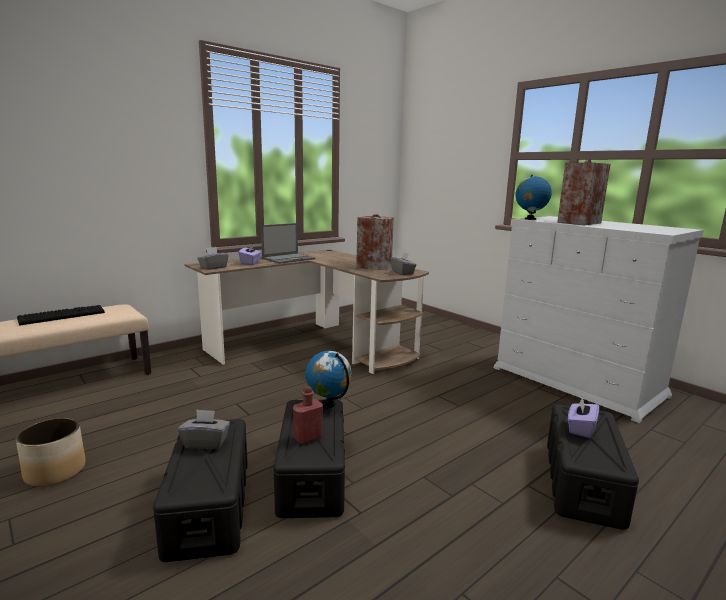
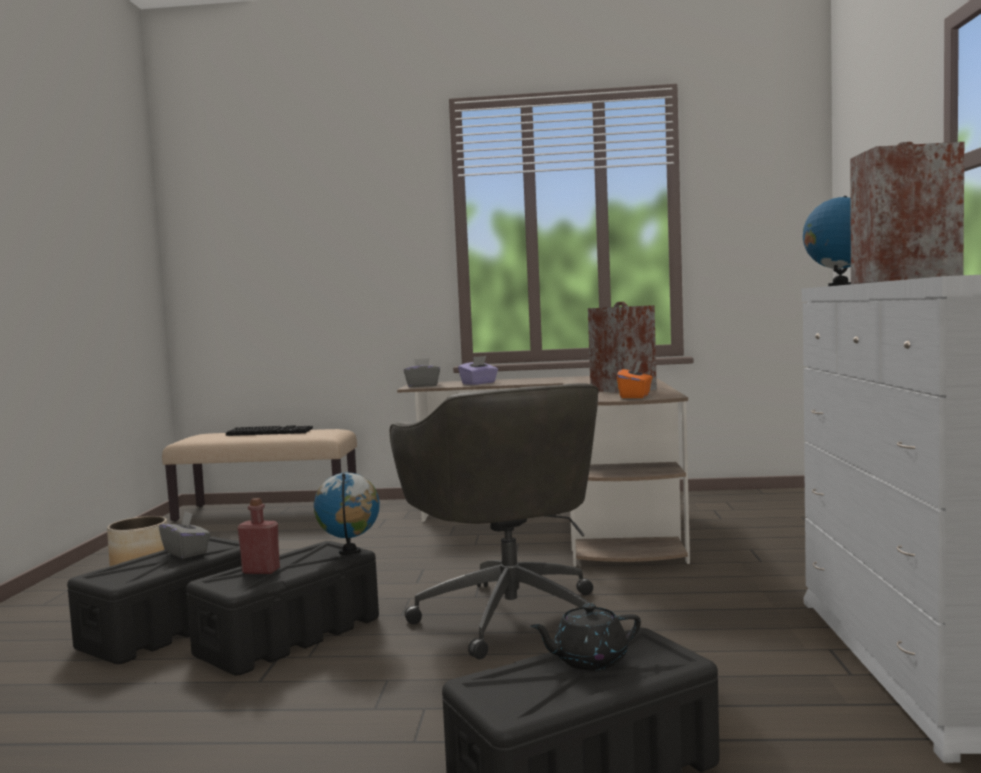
camera: 45 degrees right, 10 degrees down
(289, 258) = (543, 381): laptop -> none
(399, 413) = (509, 614): none -> grey office chair
(402, 273) = (635, 396): grey tissue box -> orange tissue box
(580, 428) = (588, 660): purple tissue box -> black teapot

